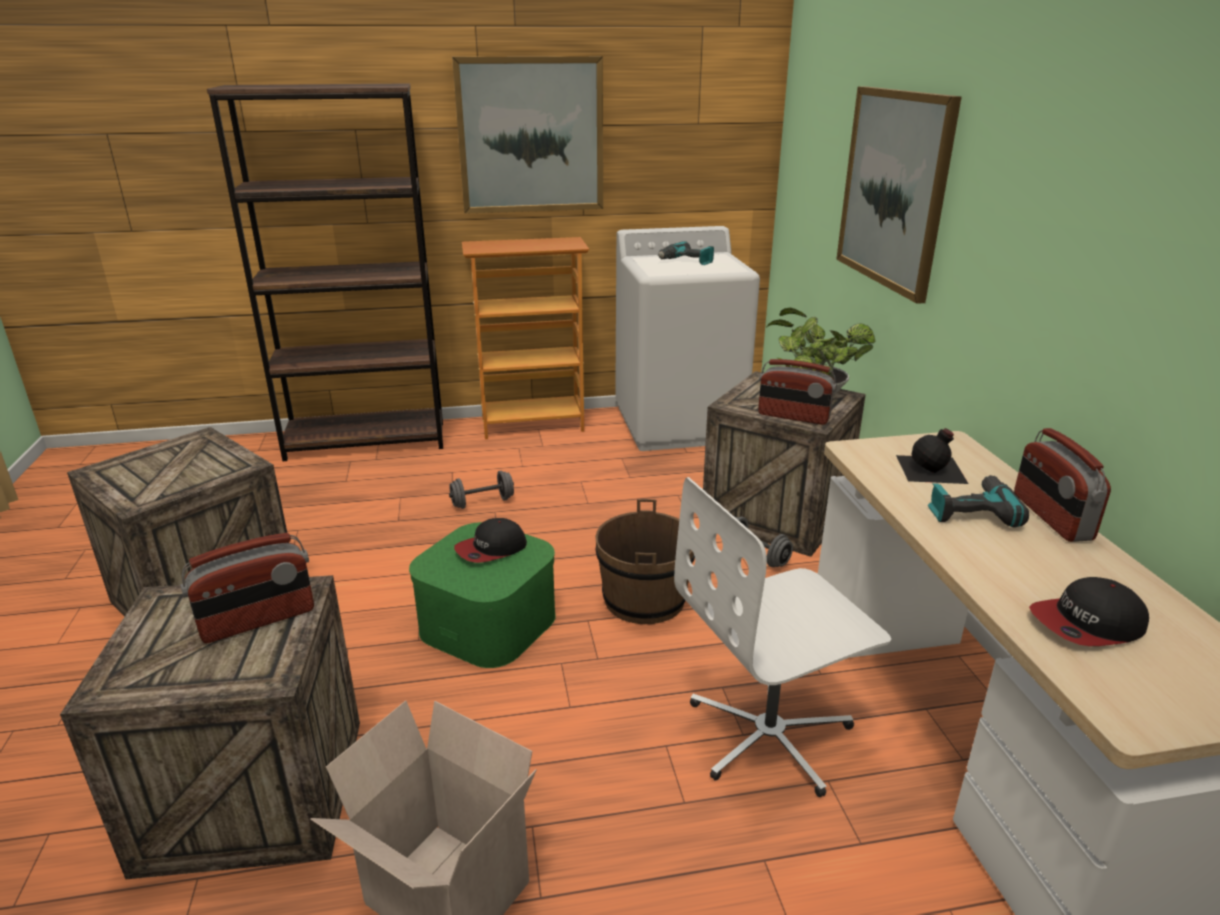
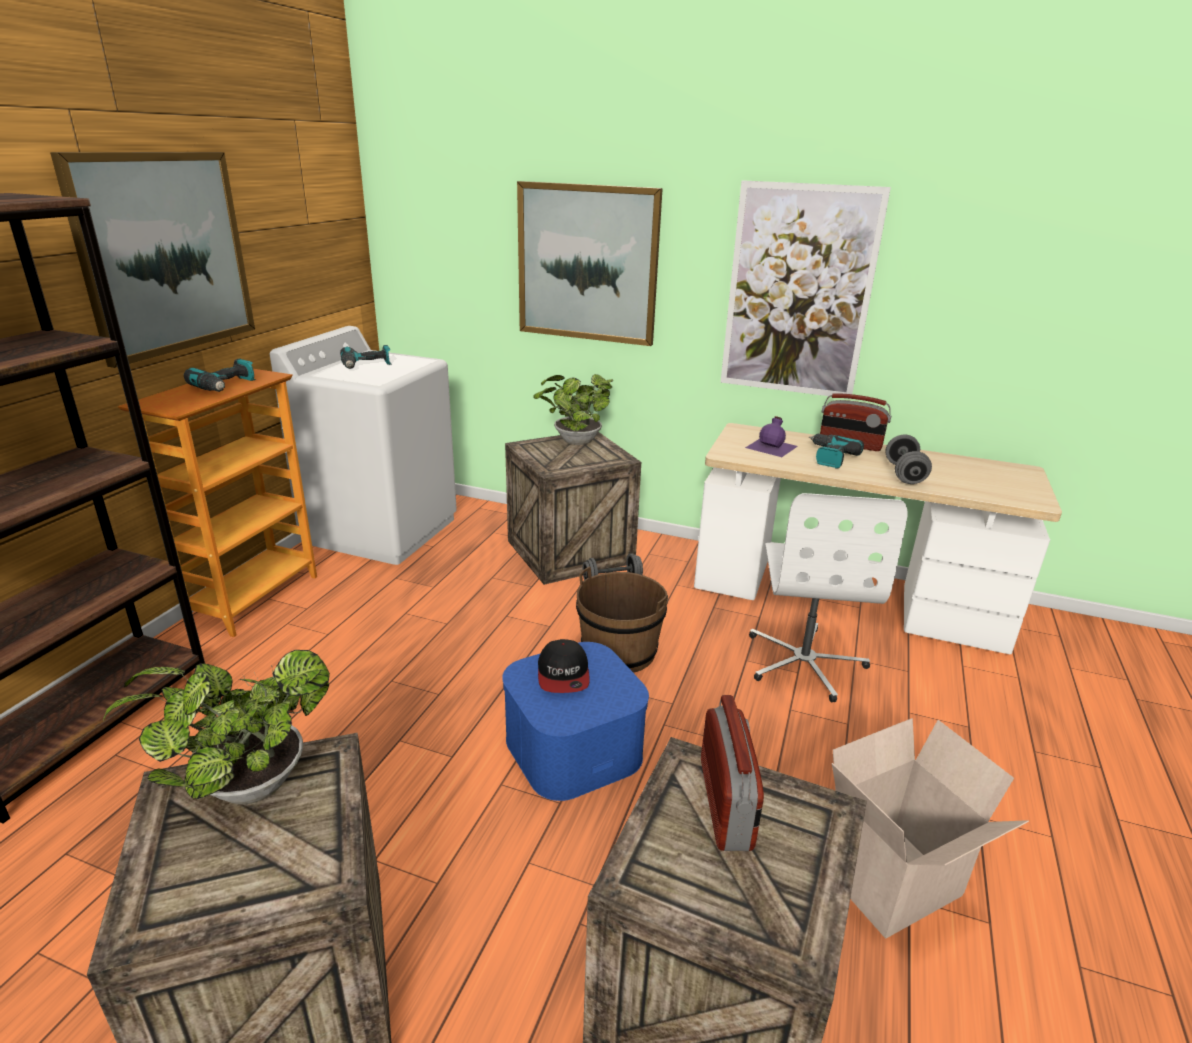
camera: 60 degrees left, 0 degrees up
(207, 453) = (245, 786): none -> potted plant
(482, 502) = (363, 682): grey dumbbell -> grey dumbbell (904, 474)
(488, 622) = (573, 747): green storage box -> blue storage box
(535, 245) = (226, 386): none -> power drill
(793, 417) = (601, 460): radio -> none
(932, 469) = (772, 446): black bottle -> purple bottle
(1063, 263) = (798, 292): none -> picture
(1087, 624) = (957, 479): cap -> none

